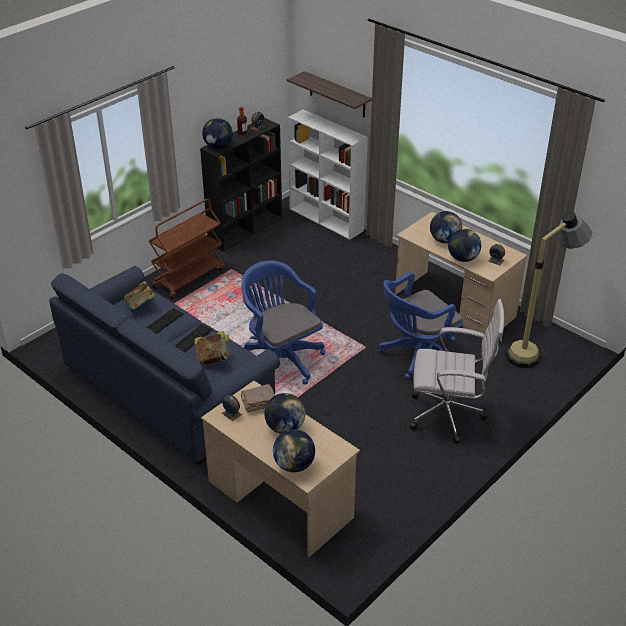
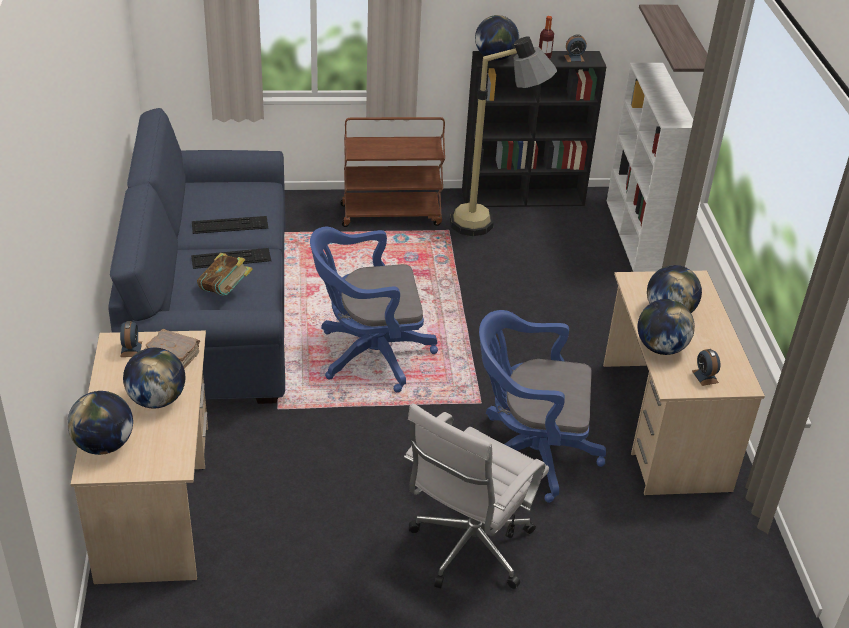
camera: 40 degrees right, 0 degrees up
(141, 306) = (240, 197): book -> none
(281, 358) = (368, 355): blue office chair -> blue office chair turned 105 degrees counterclockwise
(449, 416) = (468, 550): white office chair -> white office chair turned 75 degrees clockwise
(536, 351) = (700, 553): floor lamp -> floor lamp (491, 227)

